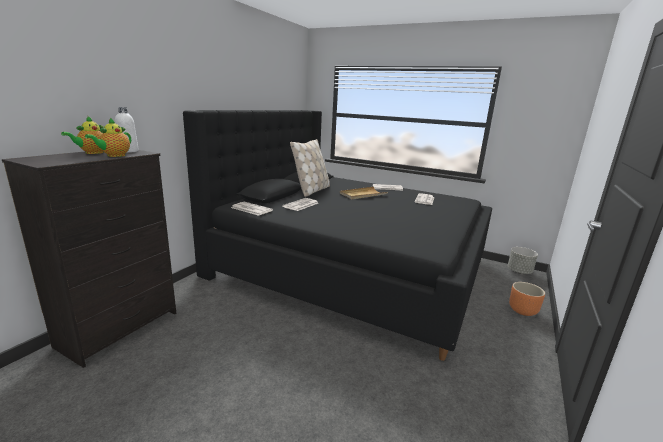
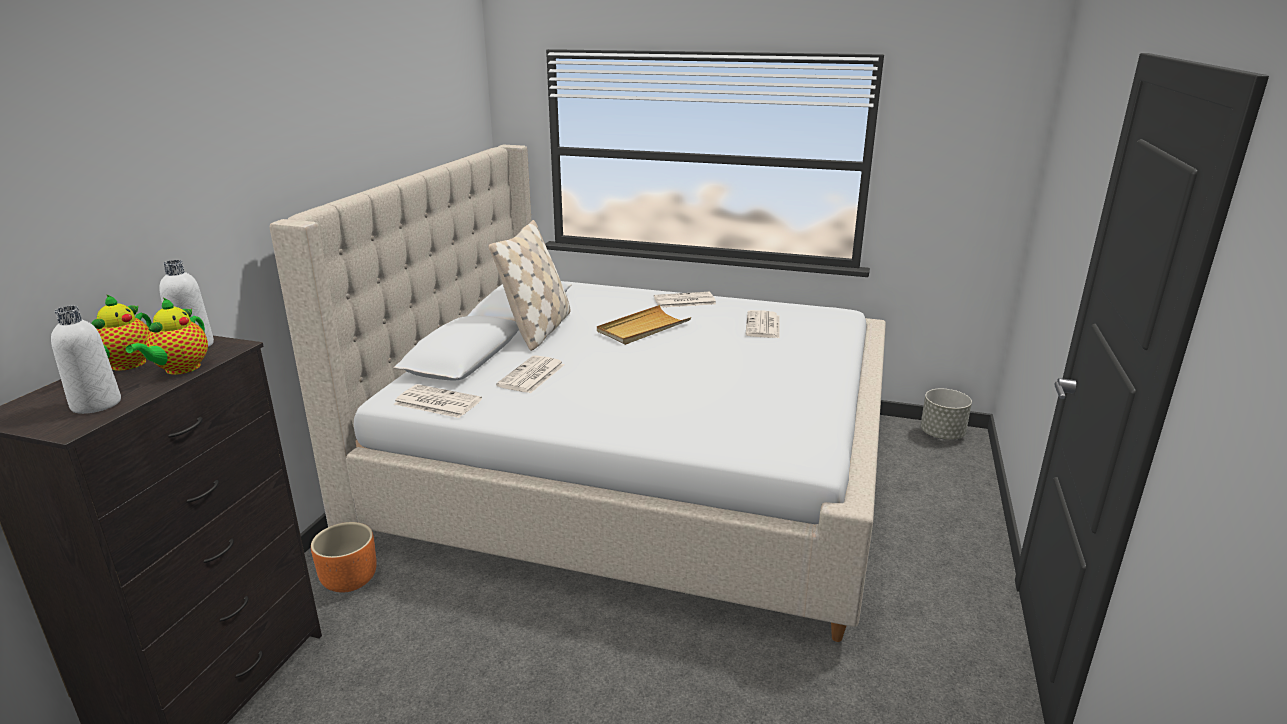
camera: 10 degrees left, 5 degrees up
(65, 160) = (96, 404): none -> white bottle
(351, 266) = (636, 471): black bed -> beige bed
(522, 310) = (956, 518): orange planter -> orange planter (350, 580)

